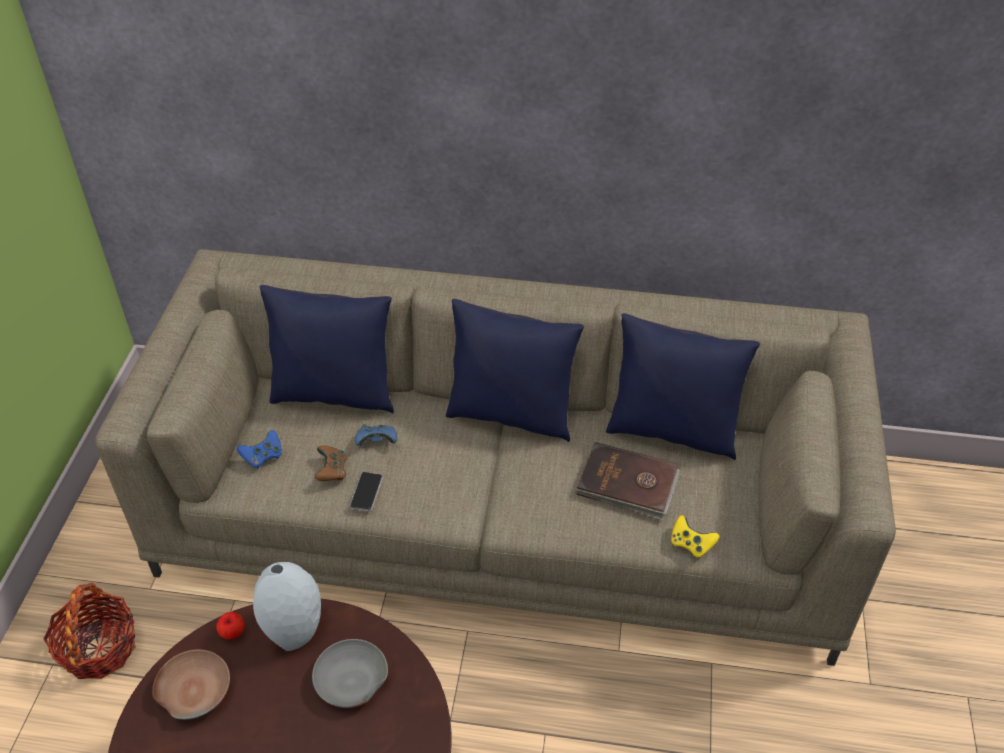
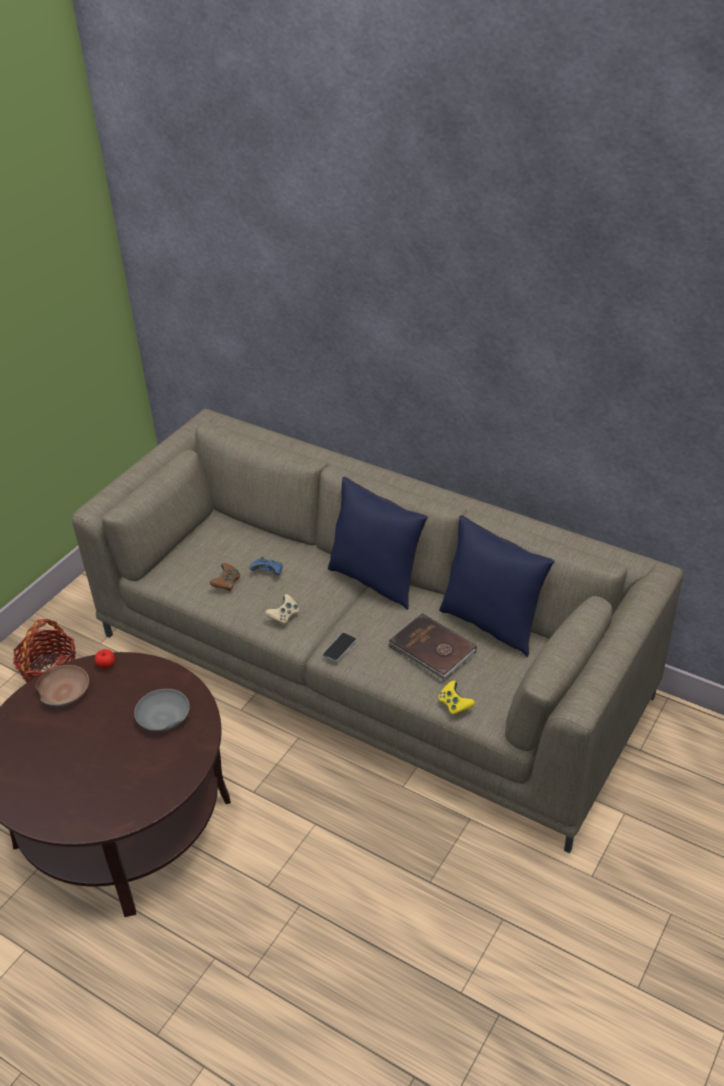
camera: 25 degrees right, 5 degrees down
(263, 457) = (186, 562): blue game controller -> none
(293, 630) = (144, 675): grey vase -> none
(334, 393) = (258, 533): blue pillow -> none
(366, 492) = (242, 603): phone -> phone (339, 647)
(428, 493) = (284, 616): none -> beige game controller

